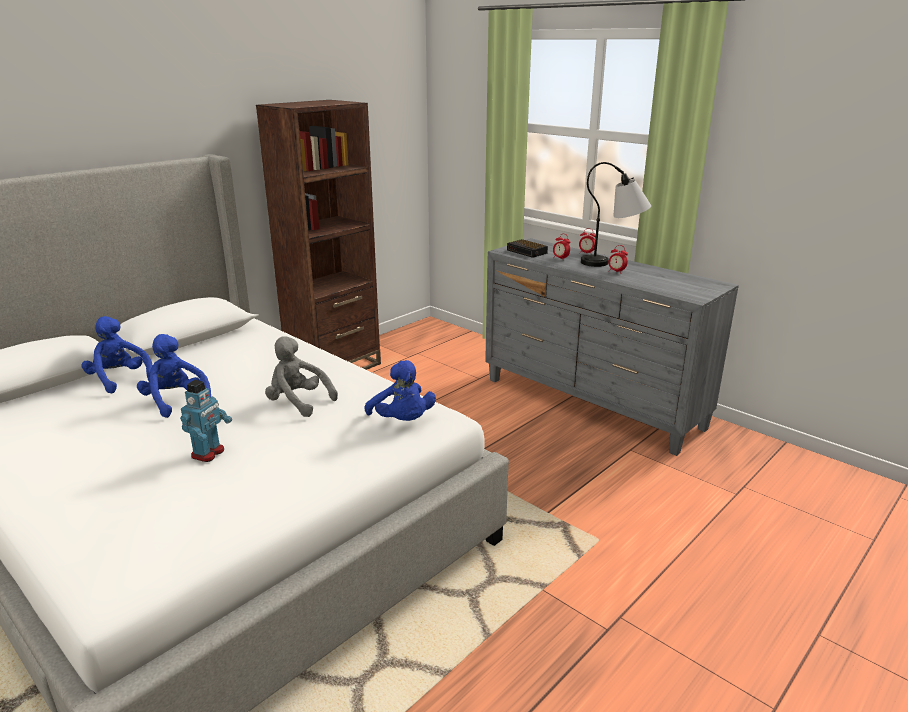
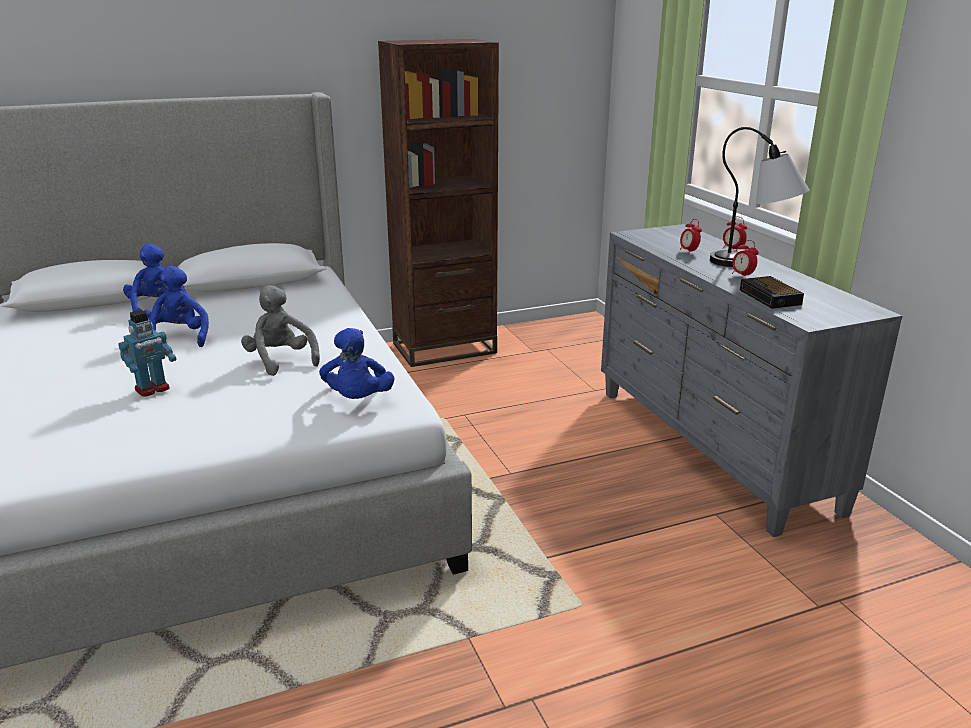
camera: 25 degrees right, 0 degrees up
(527, 252) = (657, 238): alarm clock -> alarm clock (771, 297)

